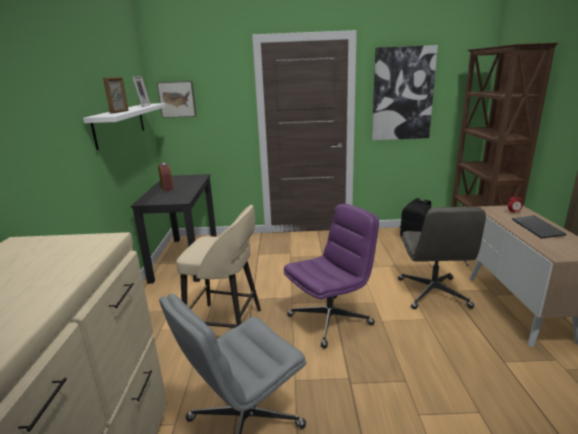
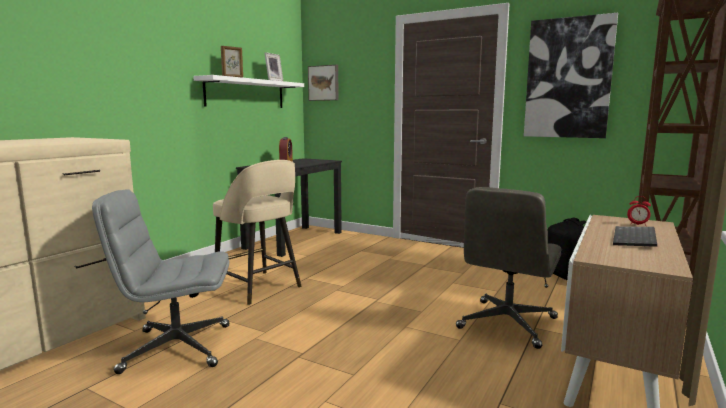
camera: 30 degrees right, 10 degrees down
(330, 319) = (353, 310): purple office chair -> none

